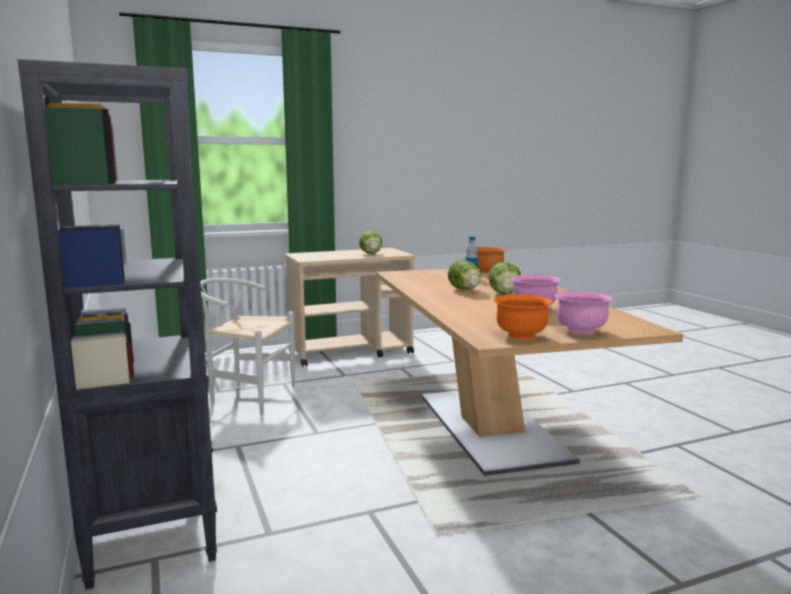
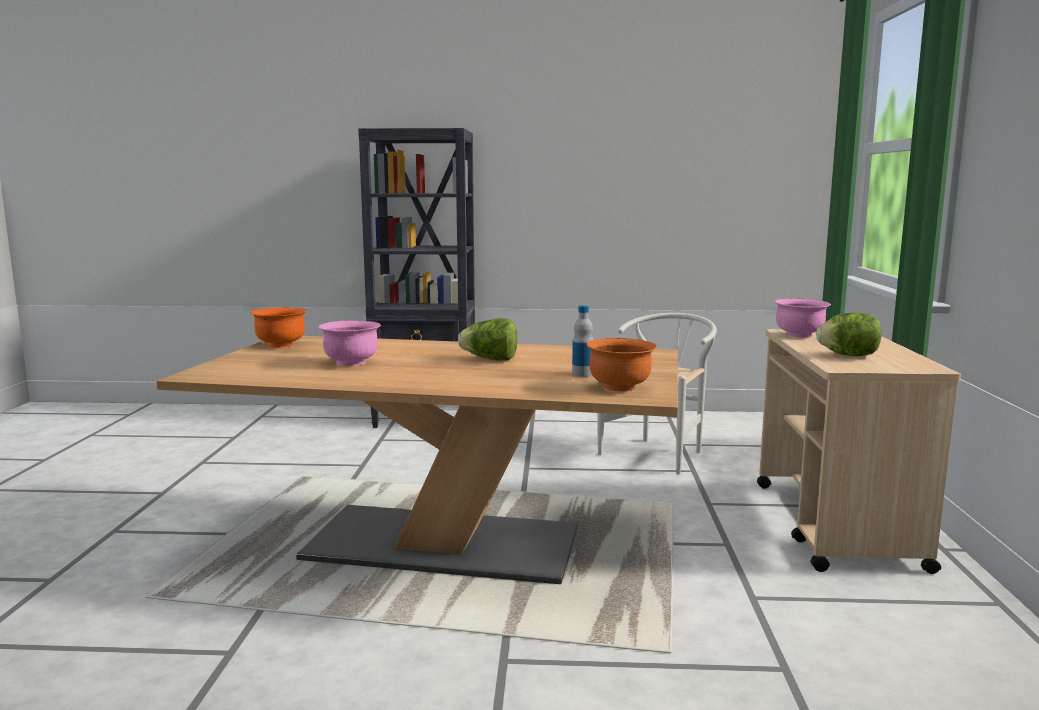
camera: 115 degrees right, 0 degrees up
(504, 294) = (439, 367): lettuce -> none
(581, 330) = (250, 359): pink bowl -> pink bowl (799, 335)

